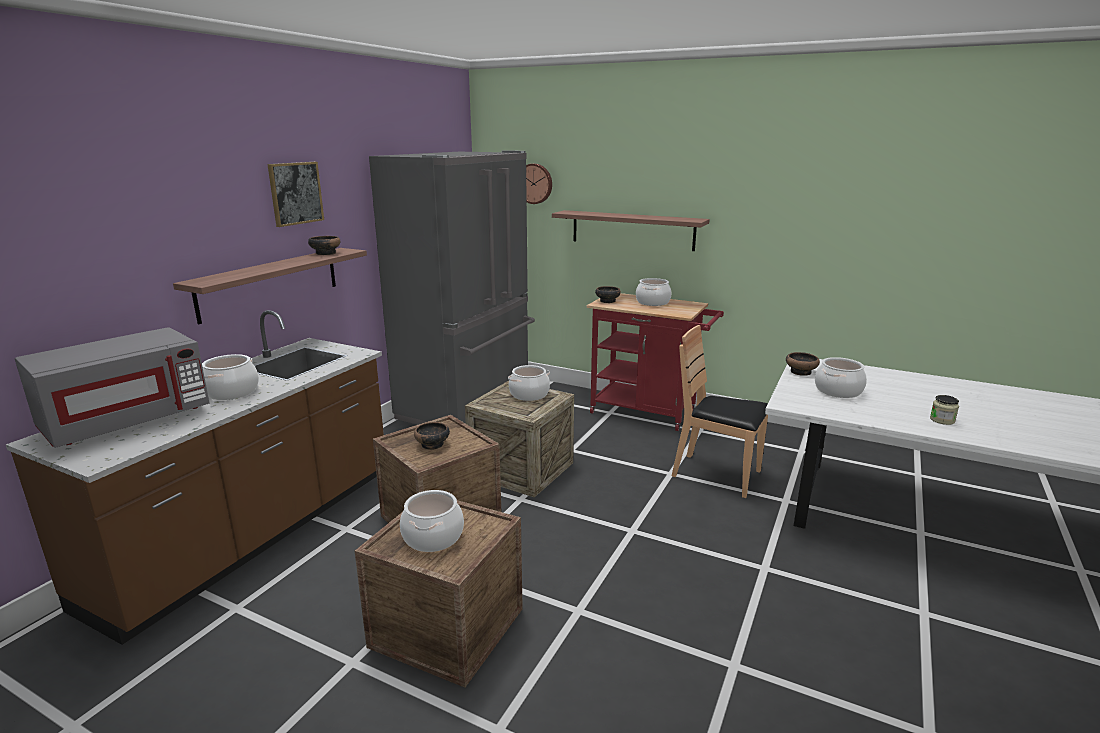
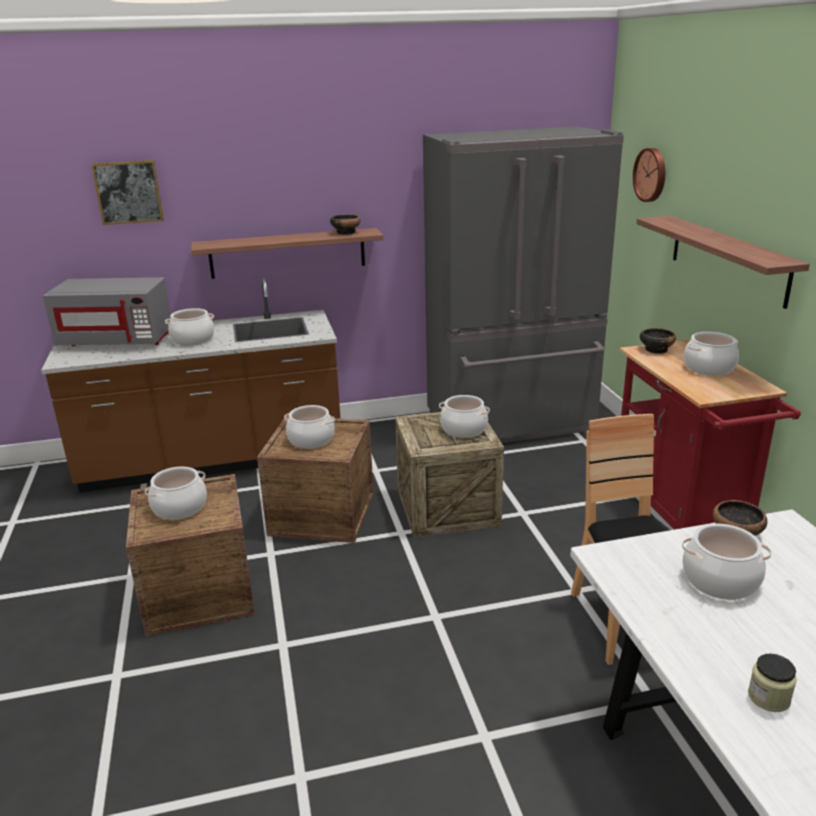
camera: 50 degrees right, 5 degrees up
(295, 193) = (324, 171): picture -> picture (128, 192)
(432, 445) = (311, 440): bowl -> cooking pot

